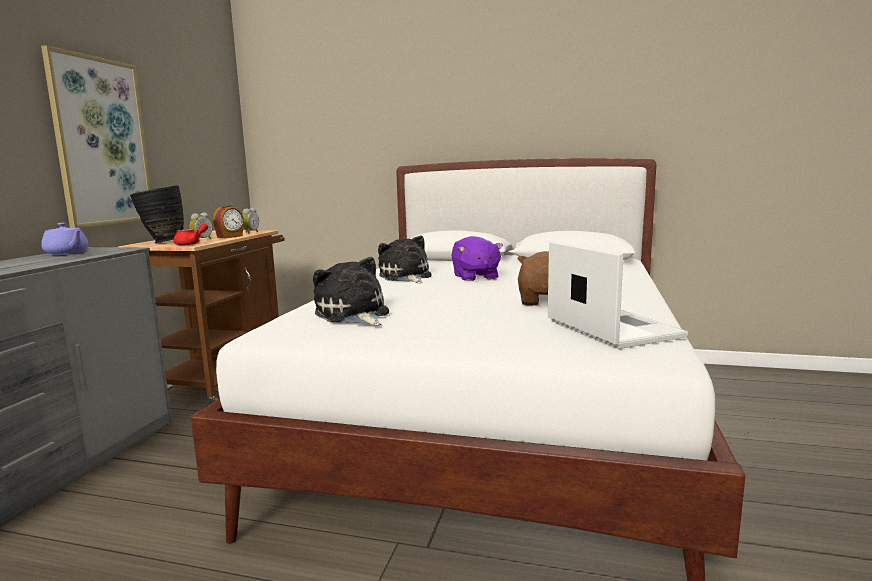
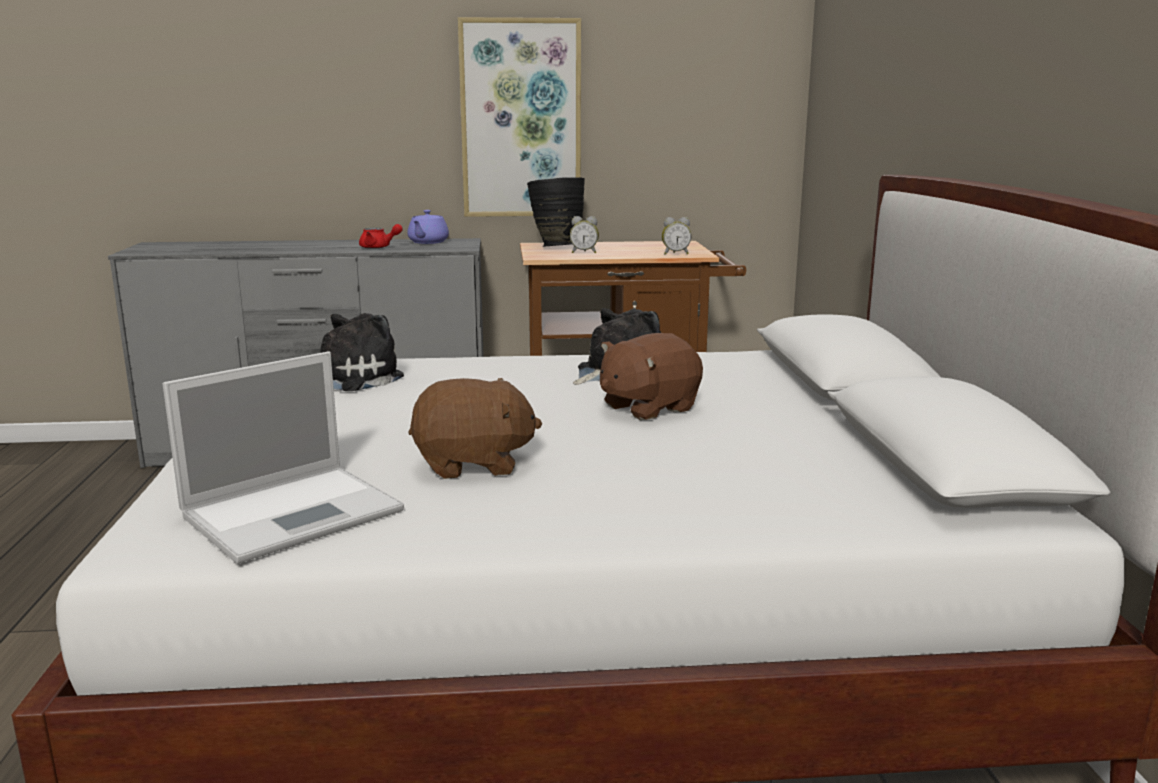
camera: 70 degrees right, 5 degrees up
(191, 244) = (548, 255): red teapot -> red teapot (379, 247)
(230, 237) = (624, 255): alarm clock -> none
(475, 277) = (647, 407): purple plush toy -> brown plush toy

